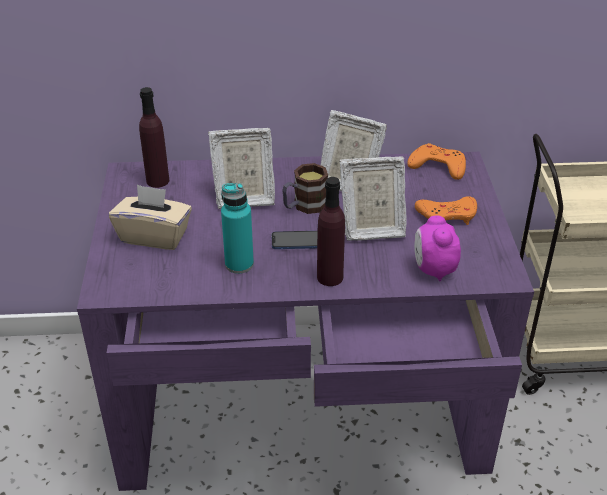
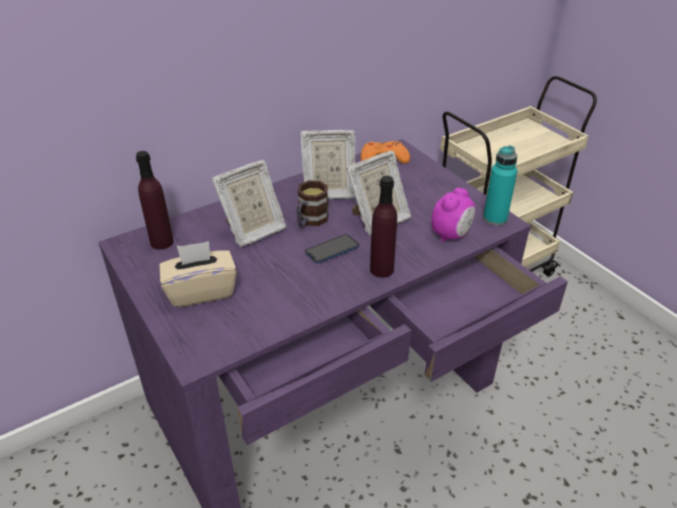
camera: 30 degrees left, 0 degrees up
(239, 264) = (299, 287): turquoise bottle -> turquoise bottle (495, 218)
(433, 269) = (451, 235): alarm clock -> alarm clock turned 105 degrees counterclockwise
(447, 215) = (423, 191): orange game controller -> none

